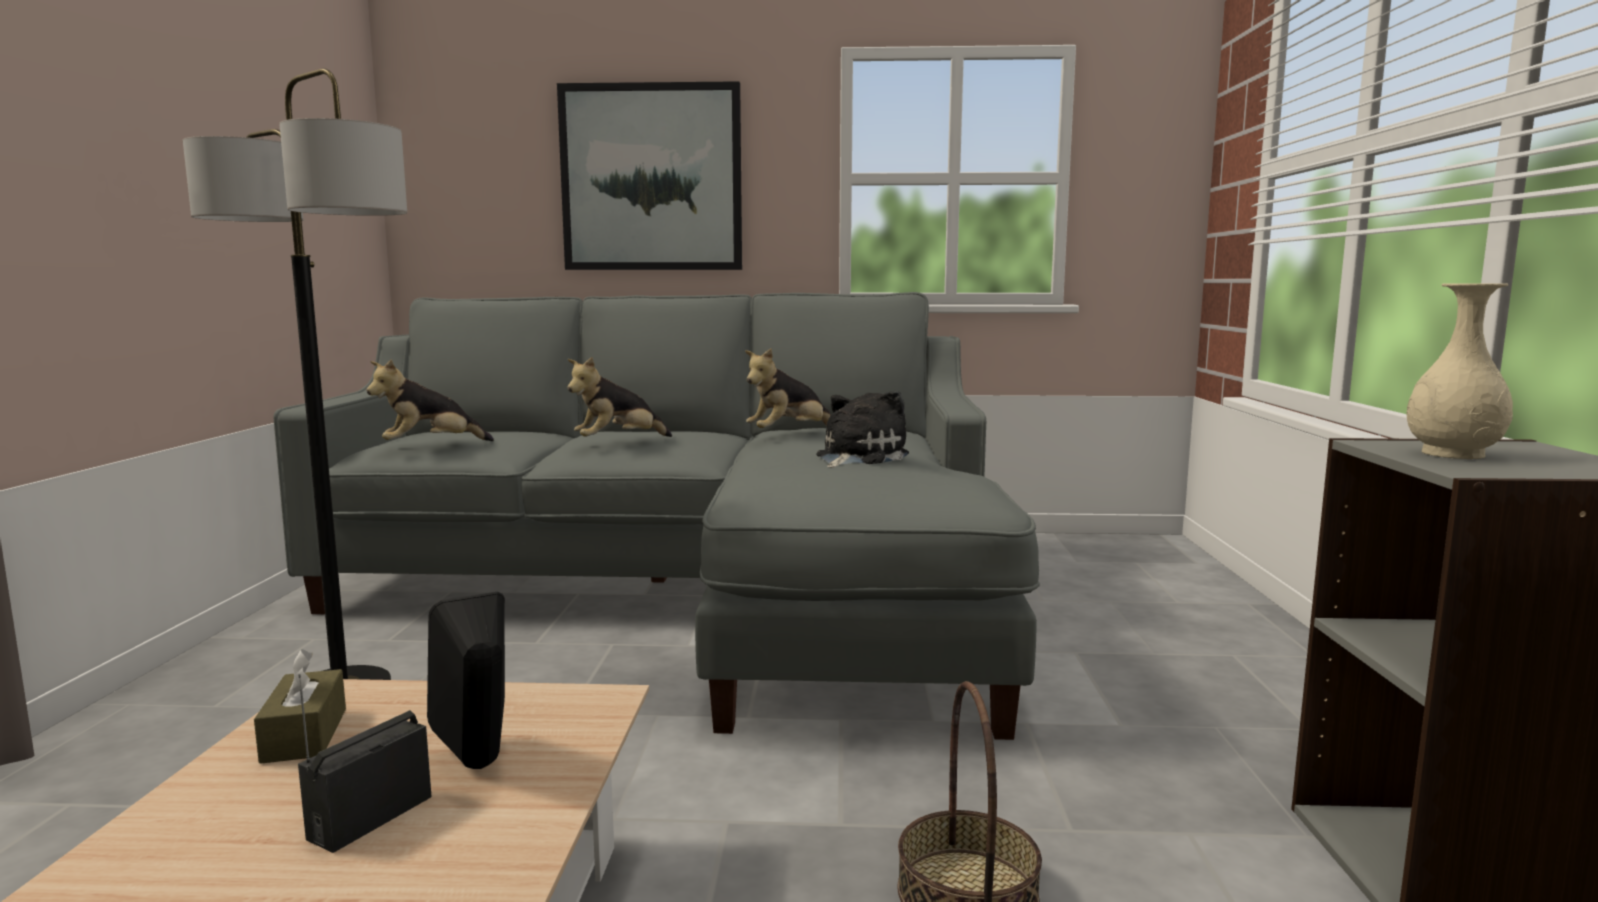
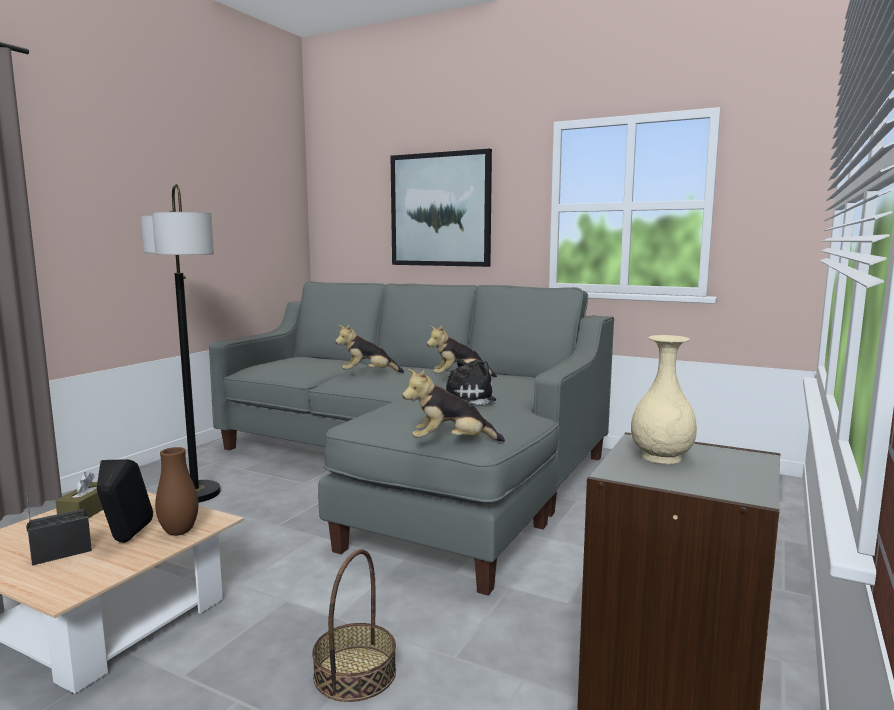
camera: 25 degrees right, 0 degrees up
(430, 446) = (278, 367): plush toy -> plush toy (451, 443)
(566, 729) = (179, 532): none -> brown vase

